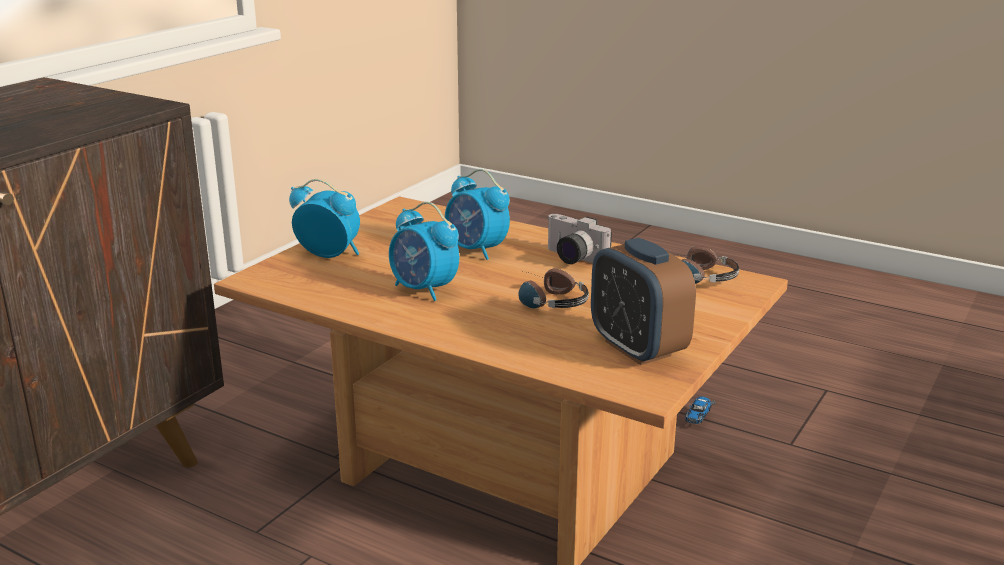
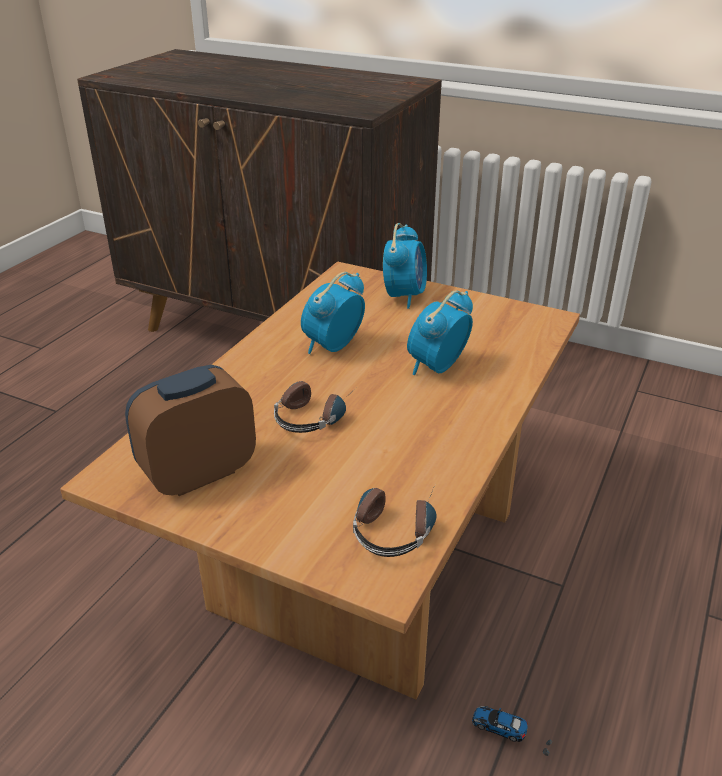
camera: 85 degrees right, 10 degrees up
(571, 259) = (430, 428): camera -> none

